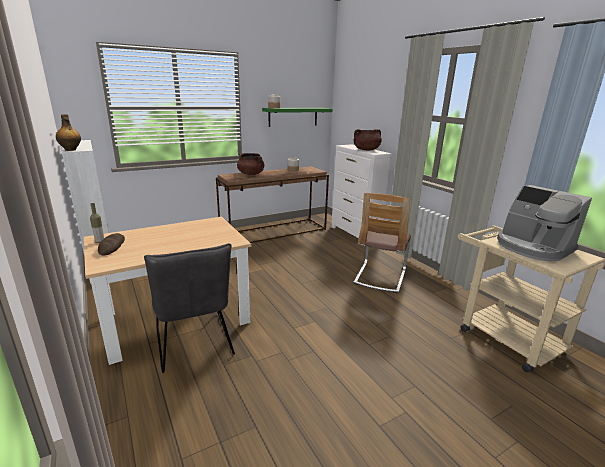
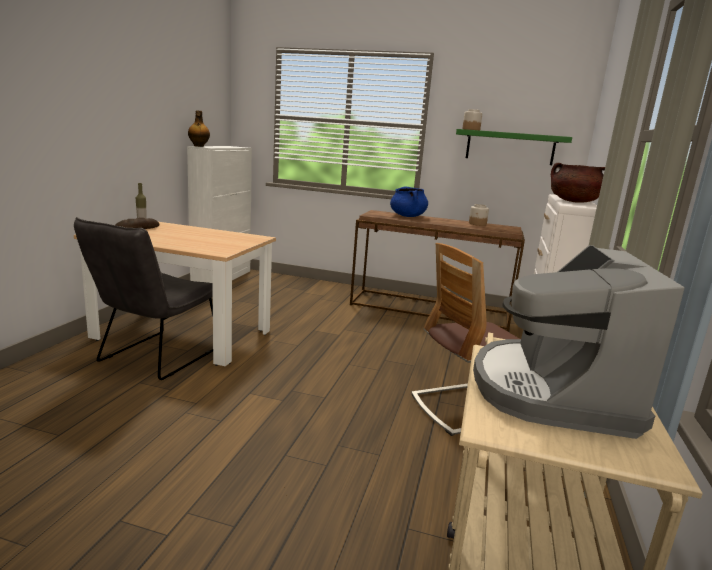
camera: 45 degrees right, 5 degrees down
(251, 174) = (407, 216): brown cooking pot -> blue cooking pot

